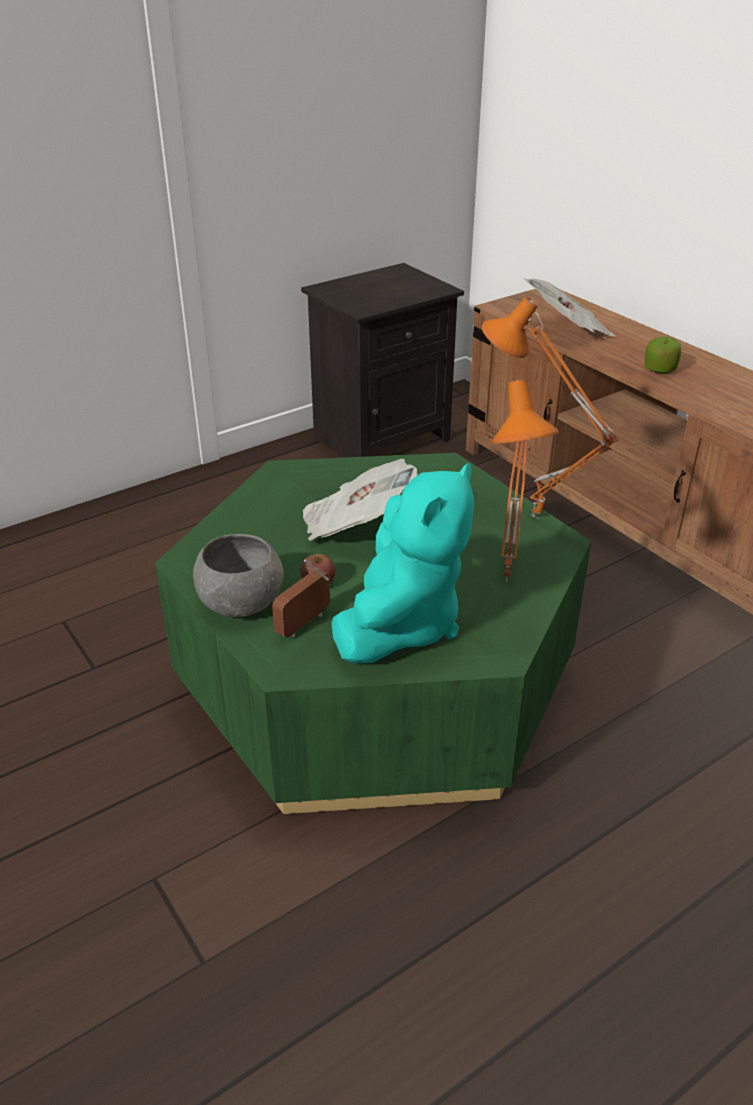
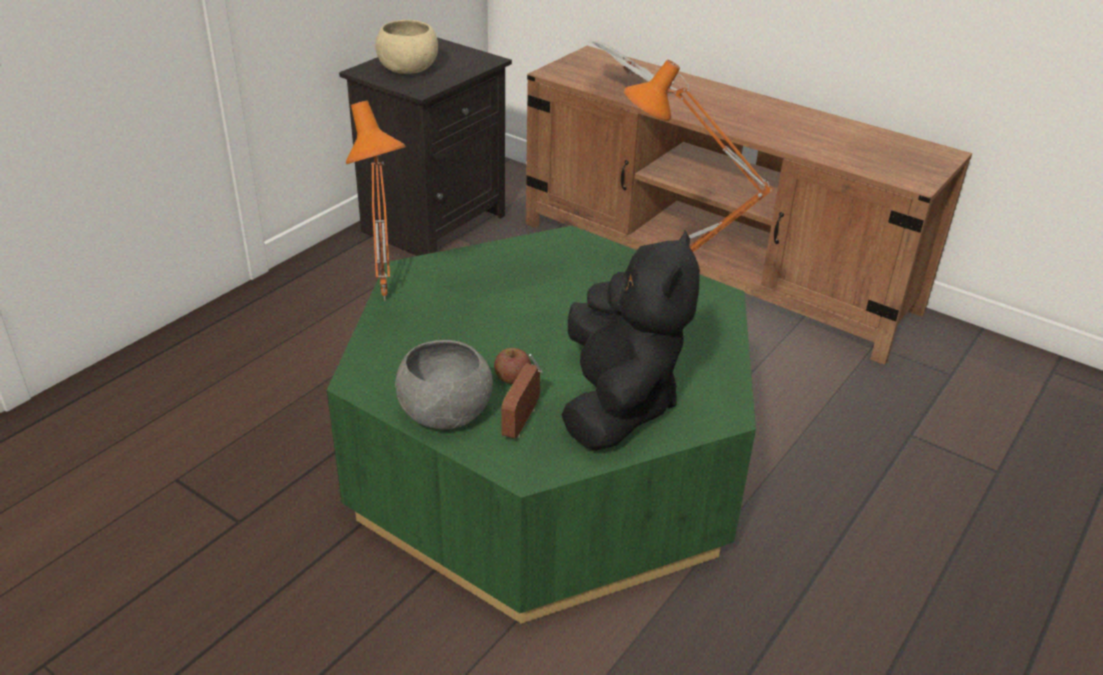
camera: 20 degrees left, 0 degrees up
(355, 525) = (515, 313): newspaper -> none
(362, 291) = (408, 70): none -> beige bowl
(401, 625) = (617, 403): turquoise plush toy -> black plush toy
(511, 580) = (694, 341): orange table lamp -> orange table lamp (389, 298)
(659, 369) = (737, 118): apple -> none

